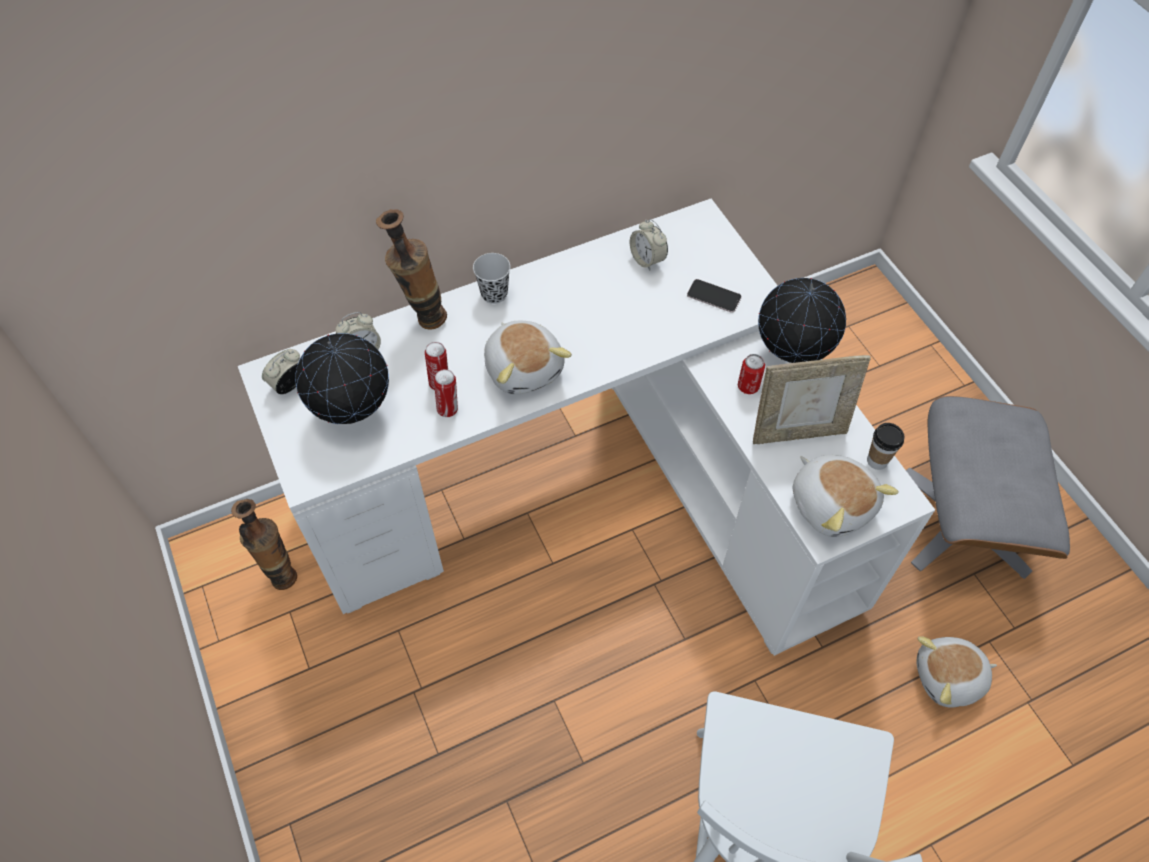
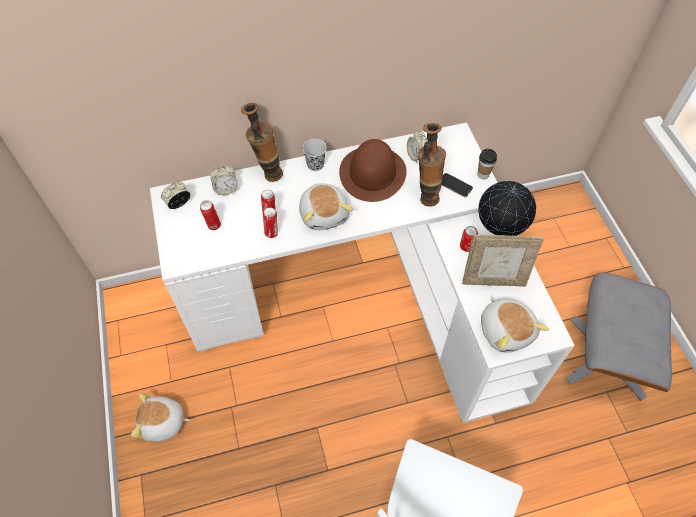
camera: 10 degrees right, 0 degrees up
(281, 572) = (165, 319): vase -> vase (426, 195)
(353, 411) = (213, 225): globe -> can
(585, 295) = (372, 173): none -> brown hat
(877, 461) = (542, 307): cup -> cup (483, 174)
(949, 678) = (576, 458): plush toy -> plush toy (163, 423)

